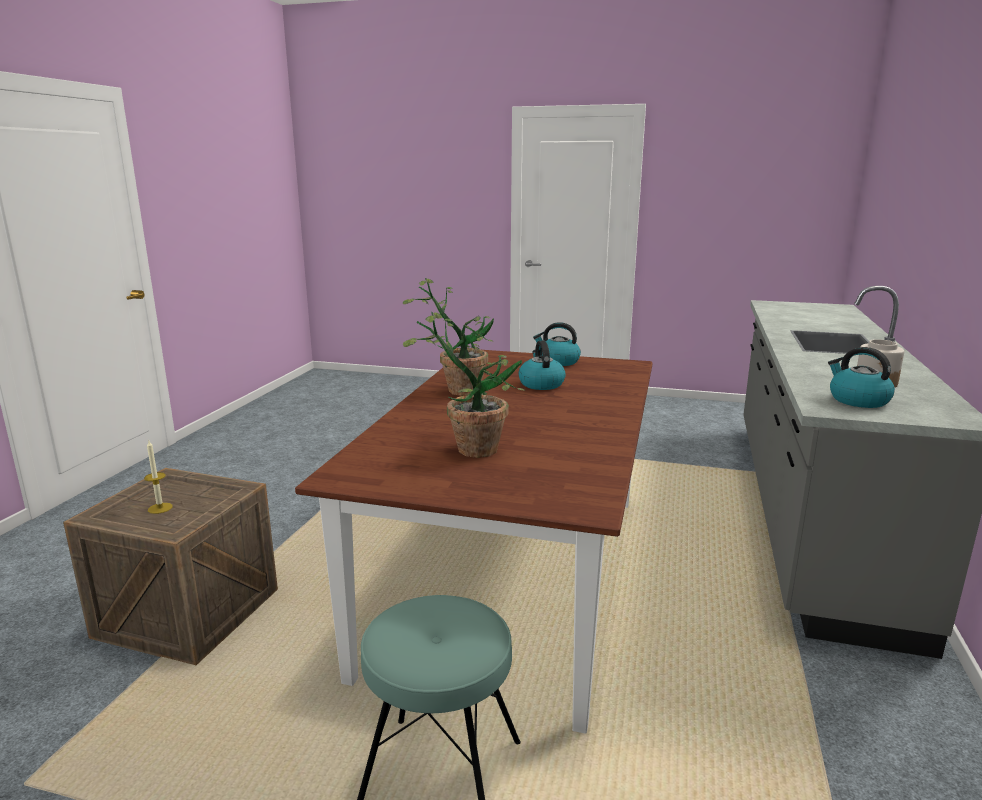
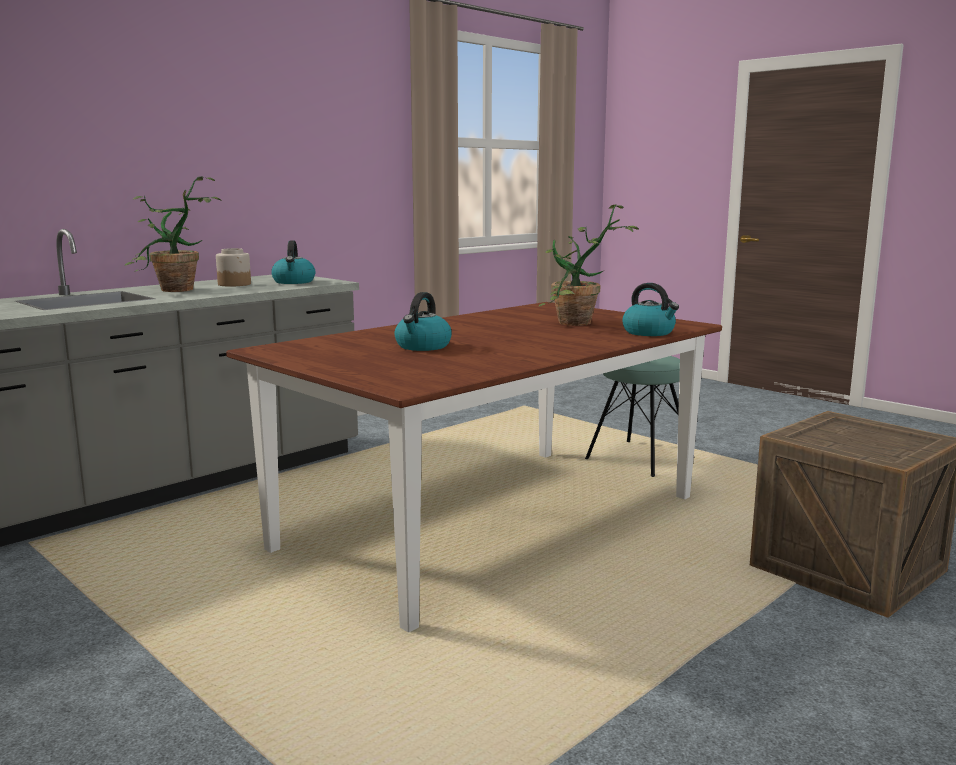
camera: 150 degrees left, 5 degrees down
(160, 508) = (870, 438): candle -> none
(458, 388) = (520, 353): potted plant -> potted plant (175, 291)
(558, 361) = (333, 362): kettle -> kettle (649, 332)

